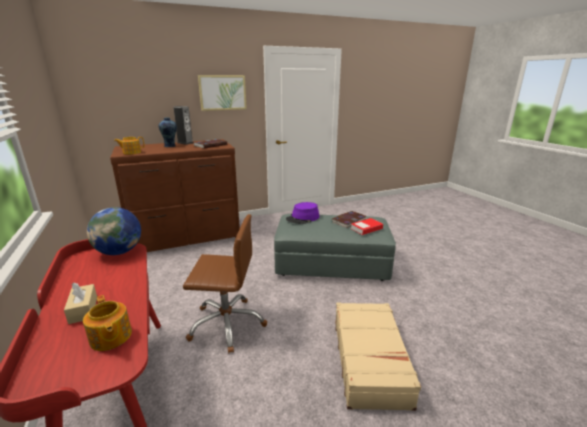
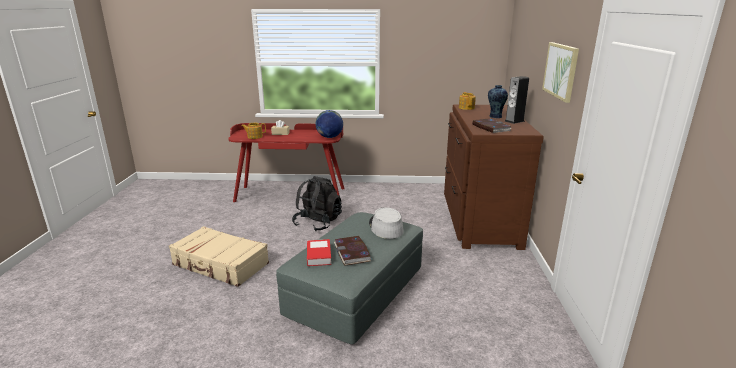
camera: 115 degrees right, 0 degrees up
(227, 324) = (318, 223): brown office chair -> black backpack
(303, 218) = (385, 227): purple hat -> grey hat

